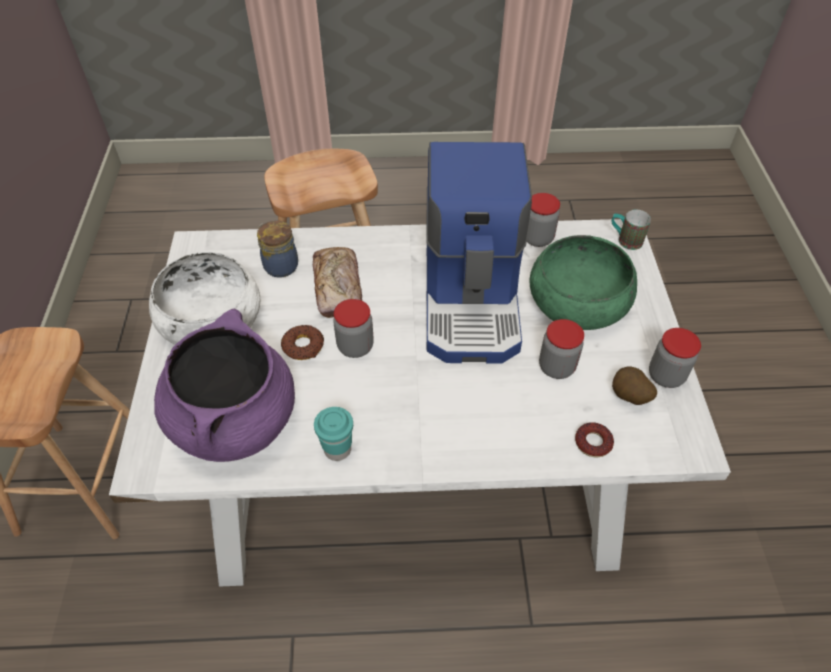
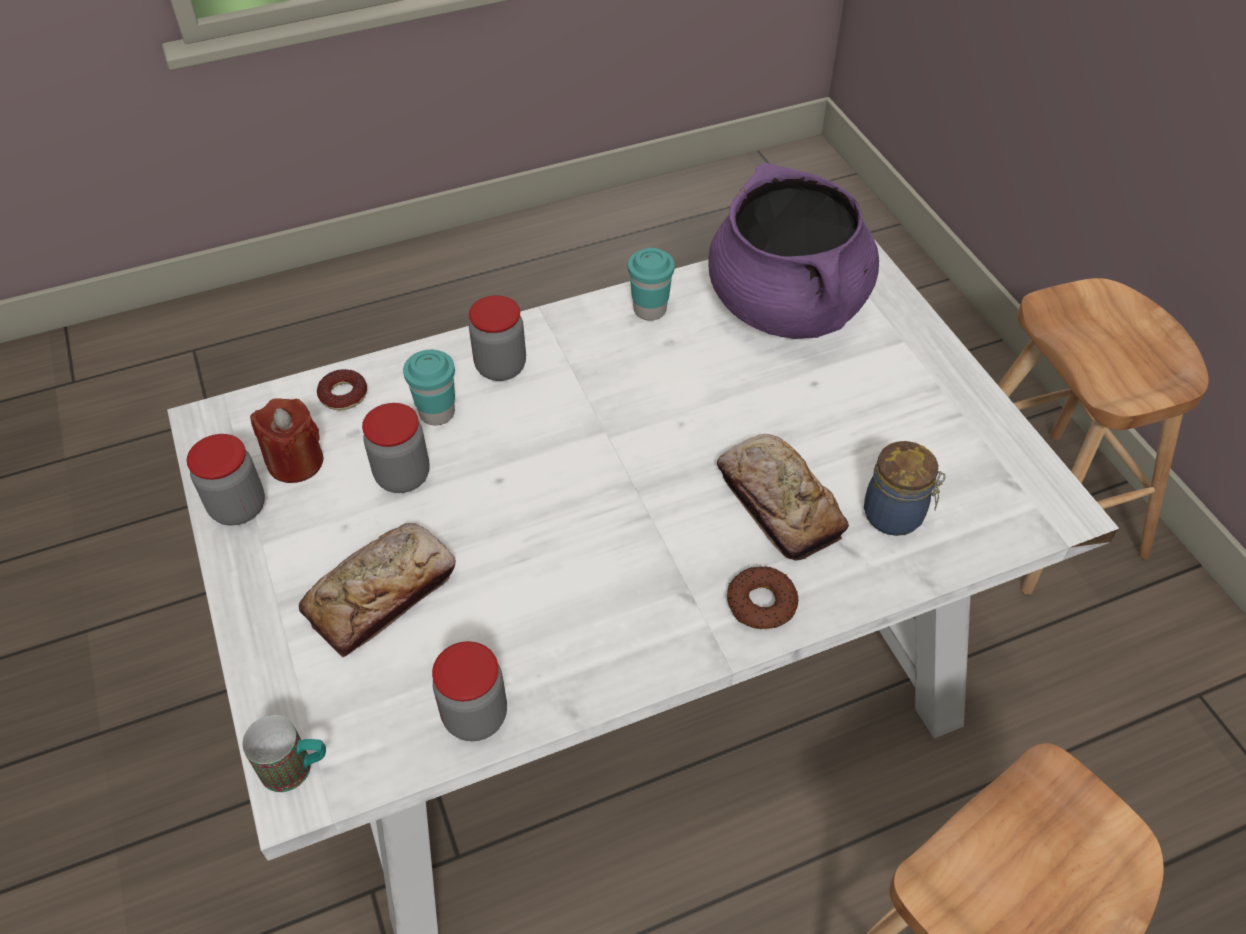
camera: 160 degrees right, 0 degrees up
(211, 320) = (920, 405): white bowl -> none
(303, 346) = (768, 407): donut -> donut (760, 603)
(355, 346) = (698, 425): jar -> jar (501, 367)
(473, 300) = (557, 546): coffee machine -> none
(525, 406) = (437, 413): none -> turquoise cup
(577, 301) = (381, 595): green bowl -> bread
(628, 397) = (295, 462): potato -> red candle

